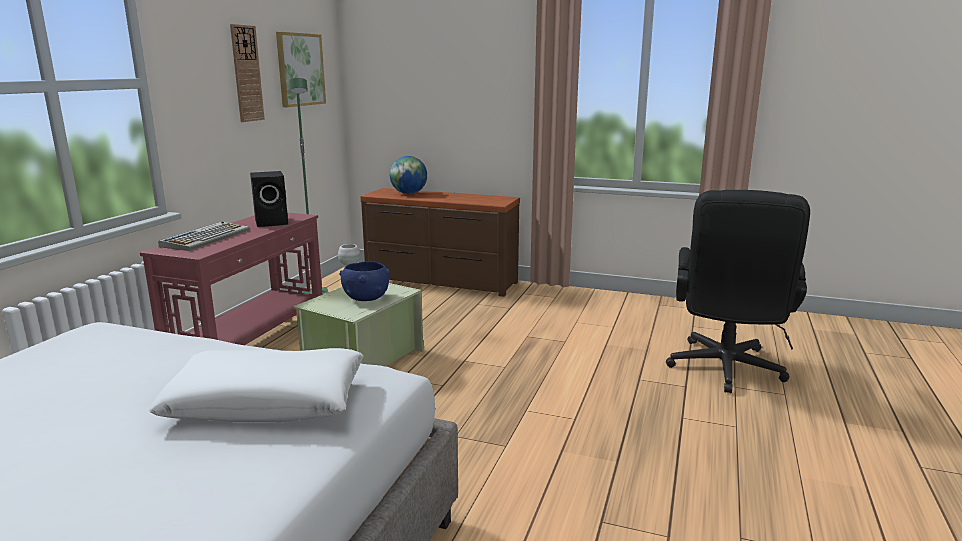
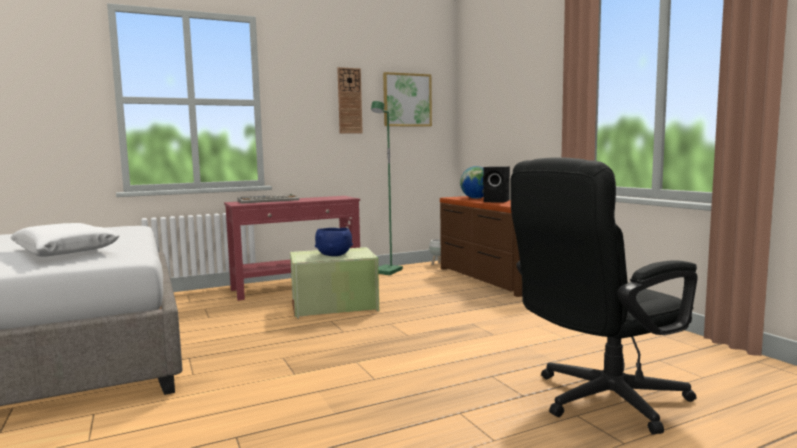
camera: 45 degrees right, 10 degrees down
(273, 222) = (323, 198): black speaker -> black speaker (497, 201)

